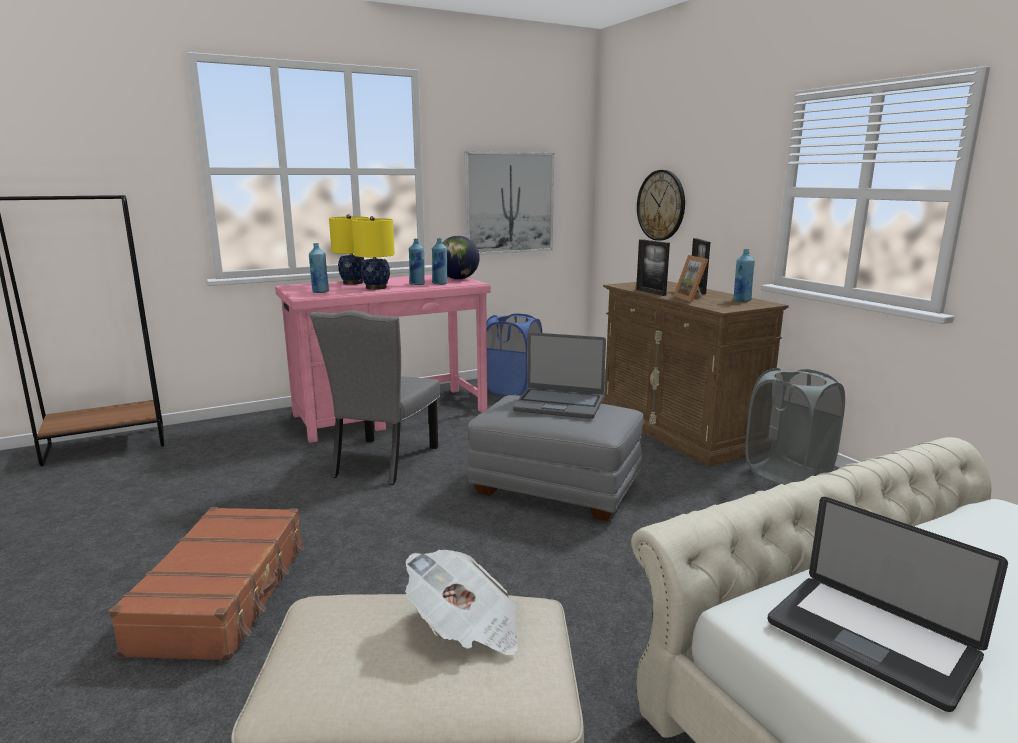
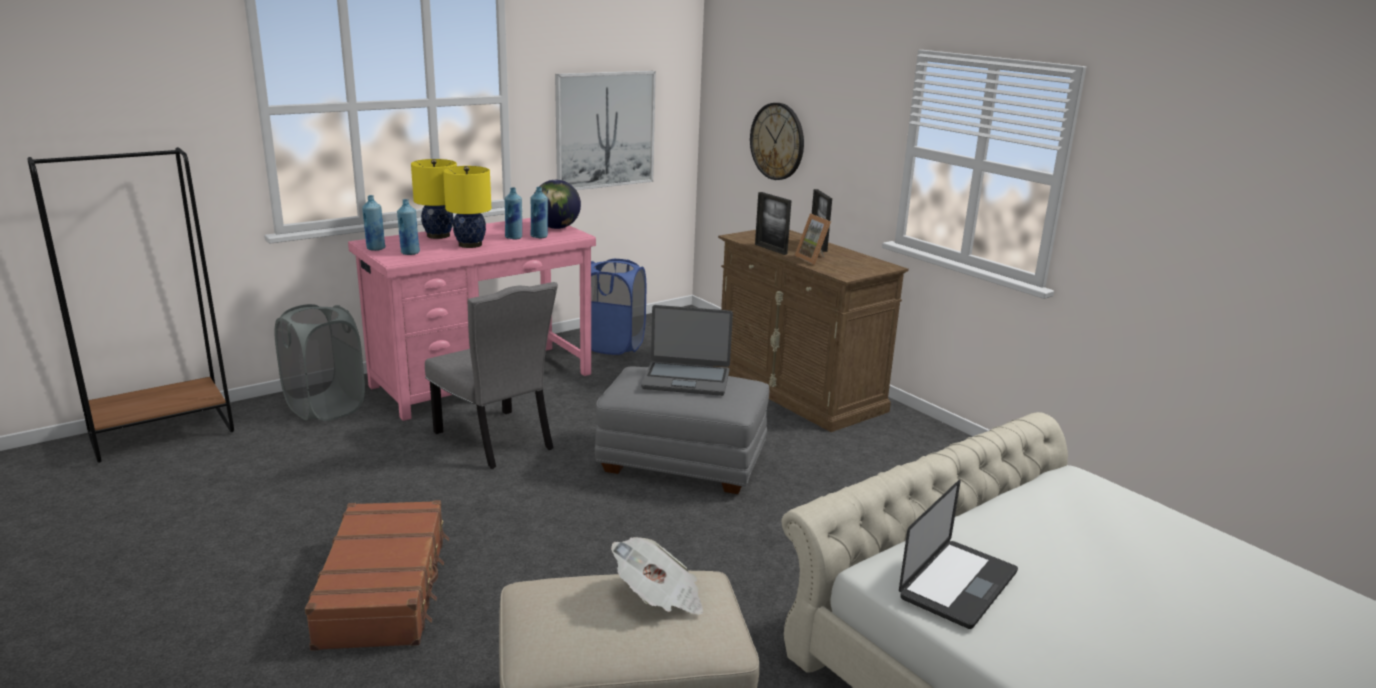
camera: 10 degrees left, 5 degrees up
(384, 460) = (495, 438): grey chair -> grey chair turned 45 degrees counterclockwise
(741, 300) = (863, 261): blue bottle -> blue bottle (375, 248)
(787, 474) = (905, 437): grey laundry basket -> grey laundry basket (325, 407)
(870, 640) = (958, 585): laptop -> laptop turned 90 degrees counterclockwise

